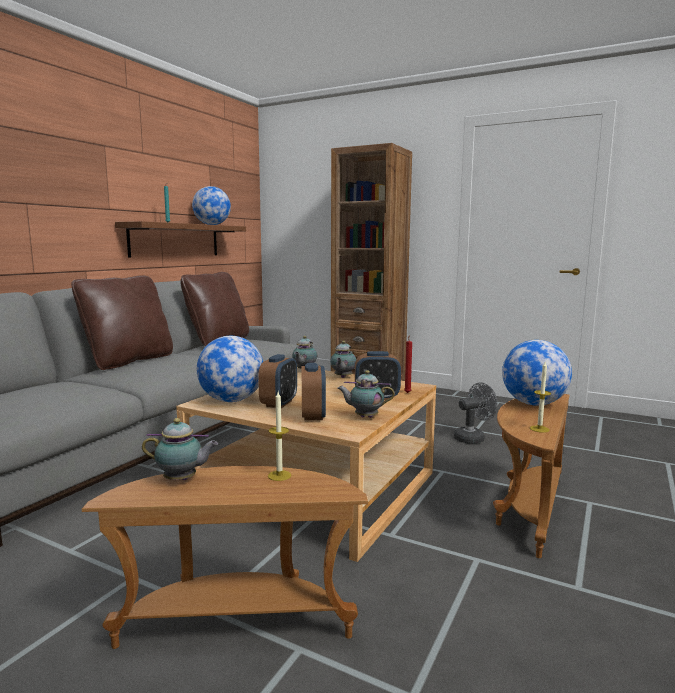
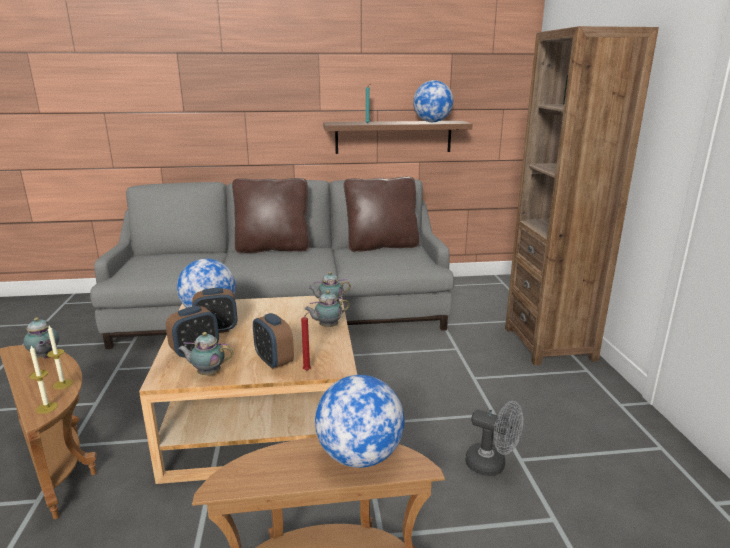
camera: 55 degrees right, 10 degrees up
(364, 417) = (207, 373): teapot -> teapot turned 60 degrees counterclockwise
(539, 429) = (258, 479): candle -> candle (47, 407)

